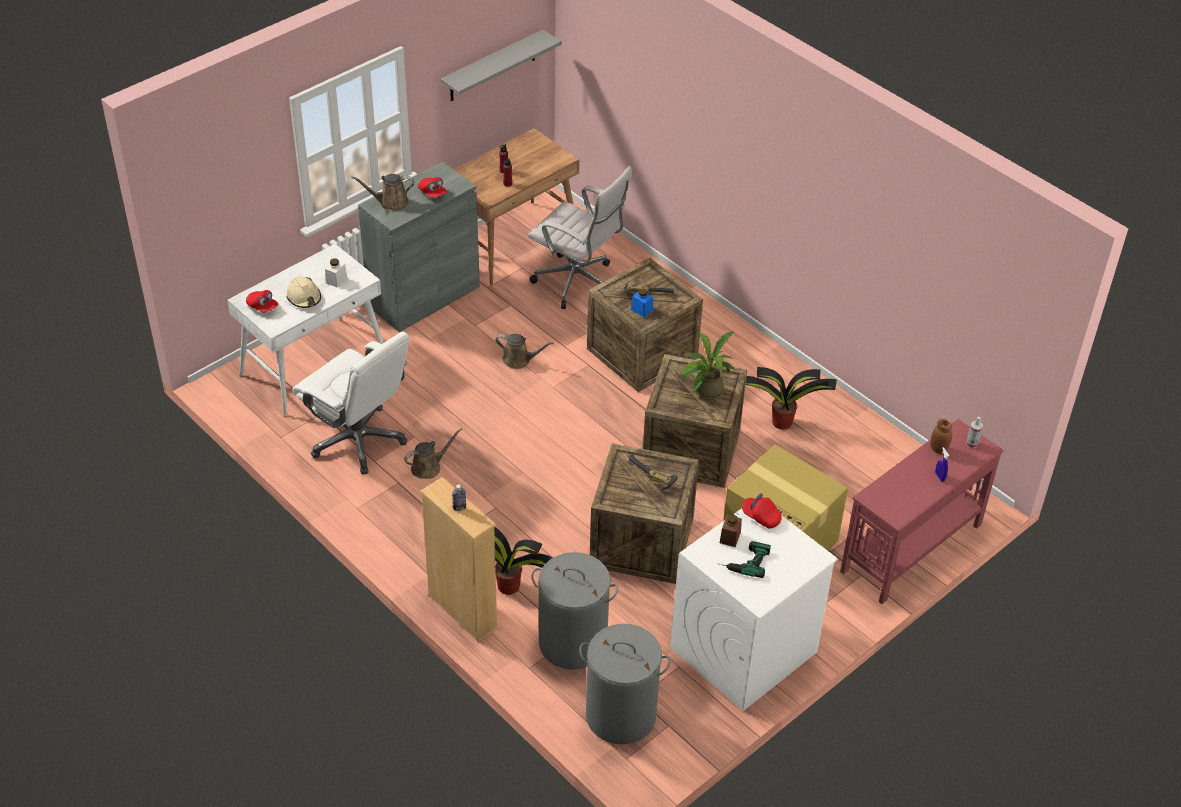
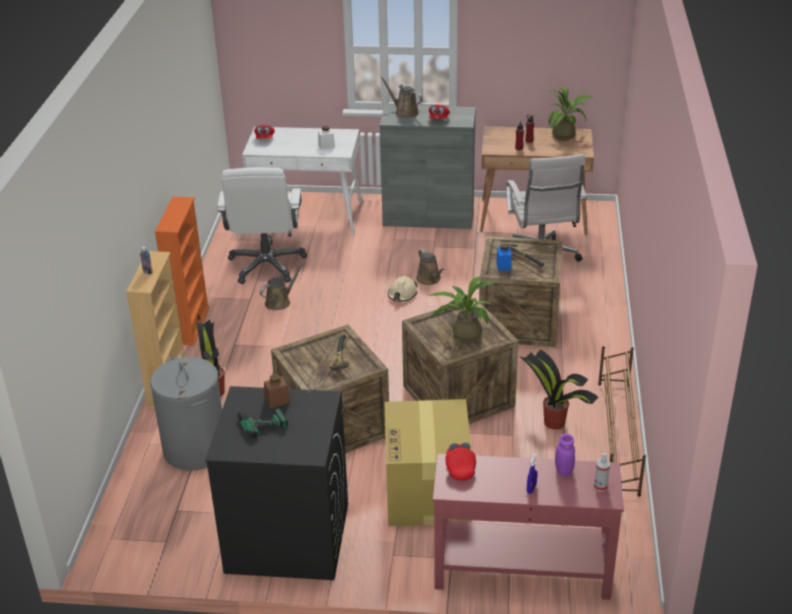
camera: 50 degrees right, 10 degrees down
(304, 297) = (294, 145): beige hard hat -> beige hard hat (402, 294)
(387, 544) = (191, 325): none -> orange bookcase
(428, 467) = (280, 302): brown watering can -> brown watering can turned 60 degrees counterclockwise
(492, 66) = (554, 49): grey shelf -> none
(525, 147) = (566, 135): none -> potted plant
(621, 715) = (150, 512): grey laundry basket -> none
(743, 650) = (286, 538): white washing machine -> black washing machine
(761, 517) = (320, 403): red cap -> red cap (460, 468)
(834, 403) = (617, 437): none -> brown shoe rack
(938, 449) = (564, 471): brown jar -> purple jar

